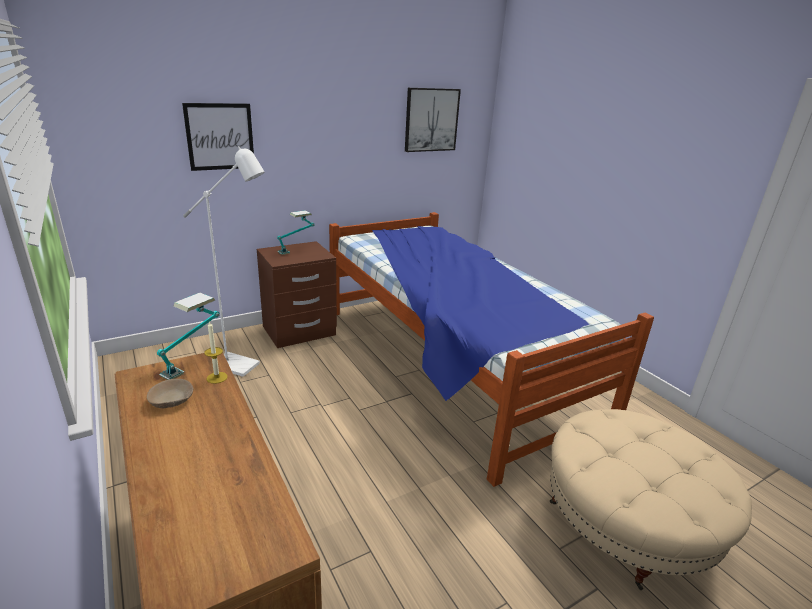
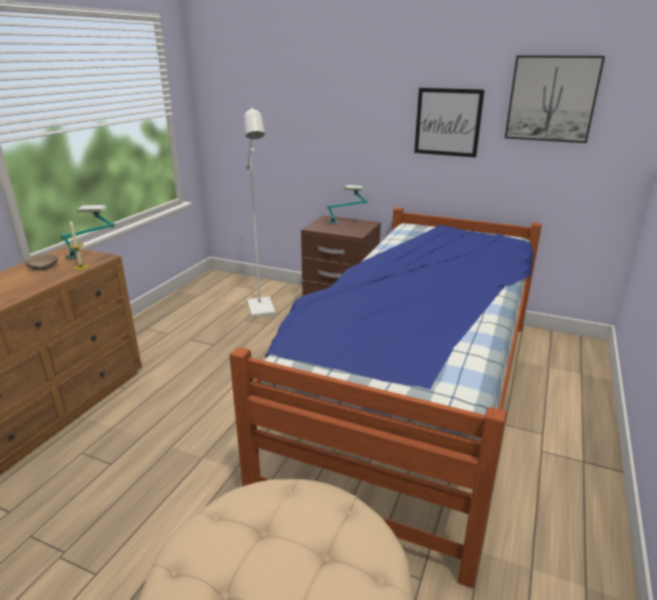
camera: 55 degrees right, 0 degrees up
(220, 137) = (304, 105): picture -> picture (447, 122)

